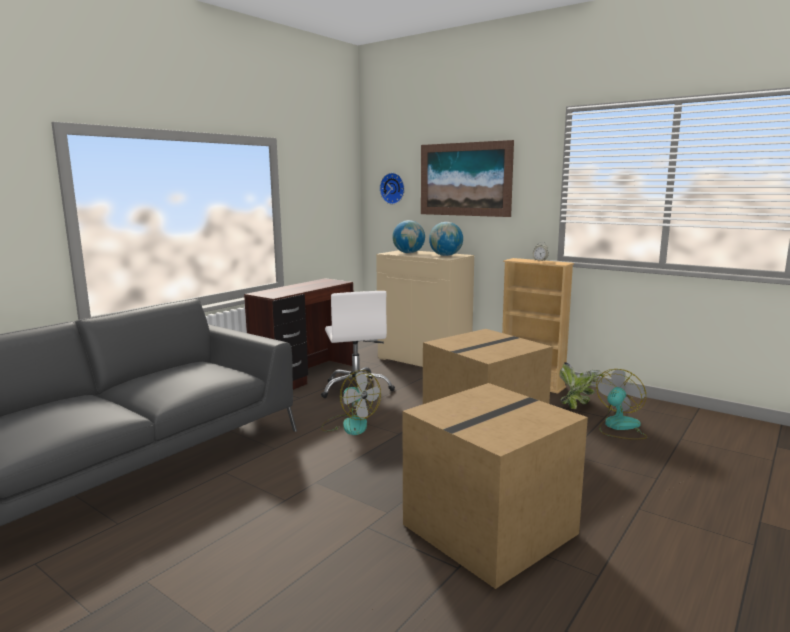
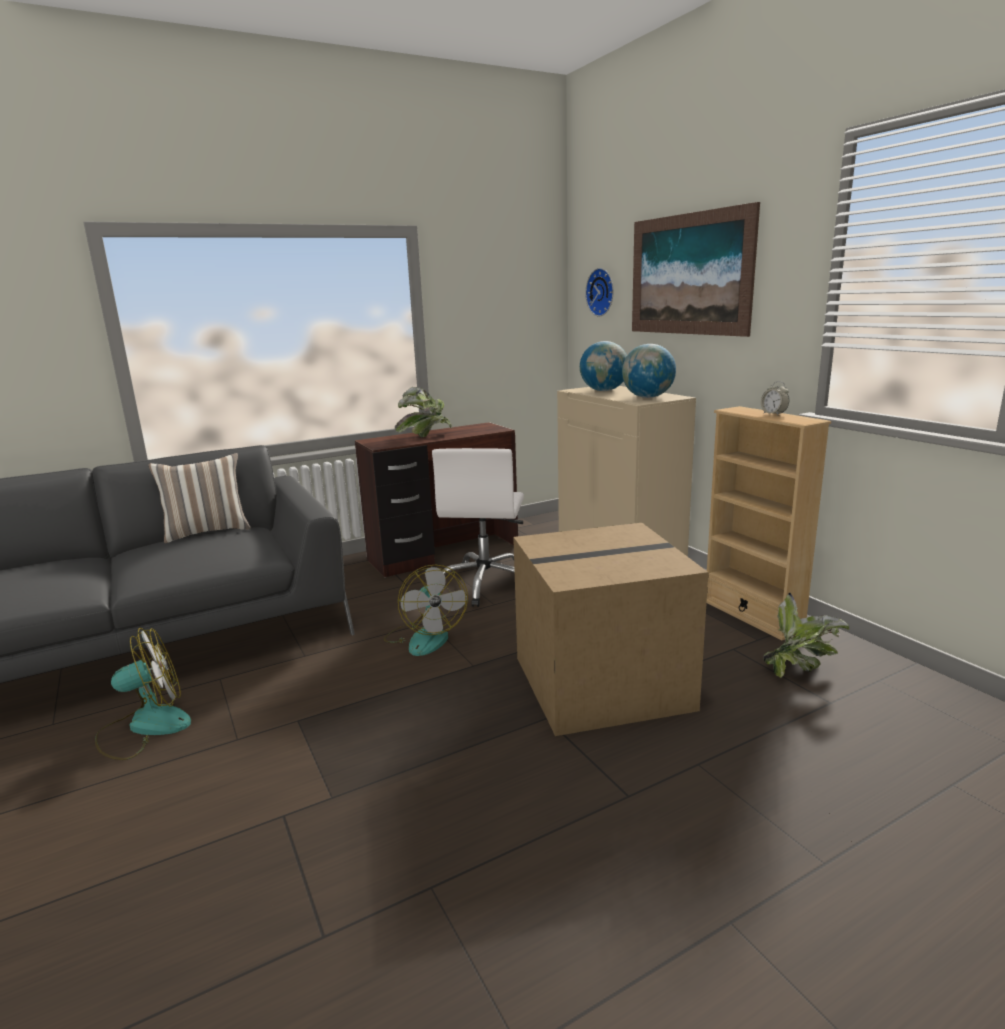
camera: 25 degrees right, 5 degrees up
(171, 367) = (207, 532): none -> pillow
(294, 288) = (425, 435): none -> potted plant
(489, 530) = (434, 880): cardboard box -> none
(619, 427) = (840, 731): fan -> fan (145, 727)

